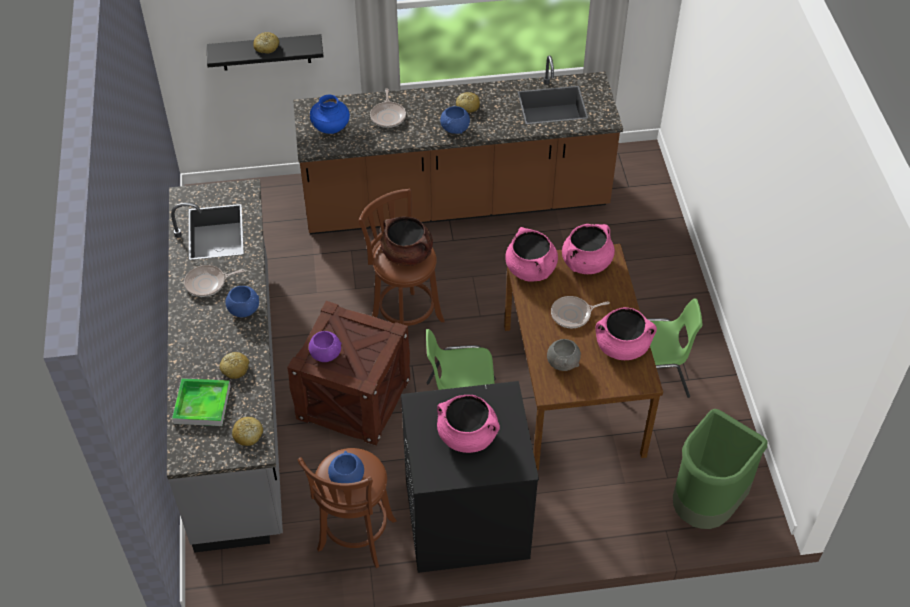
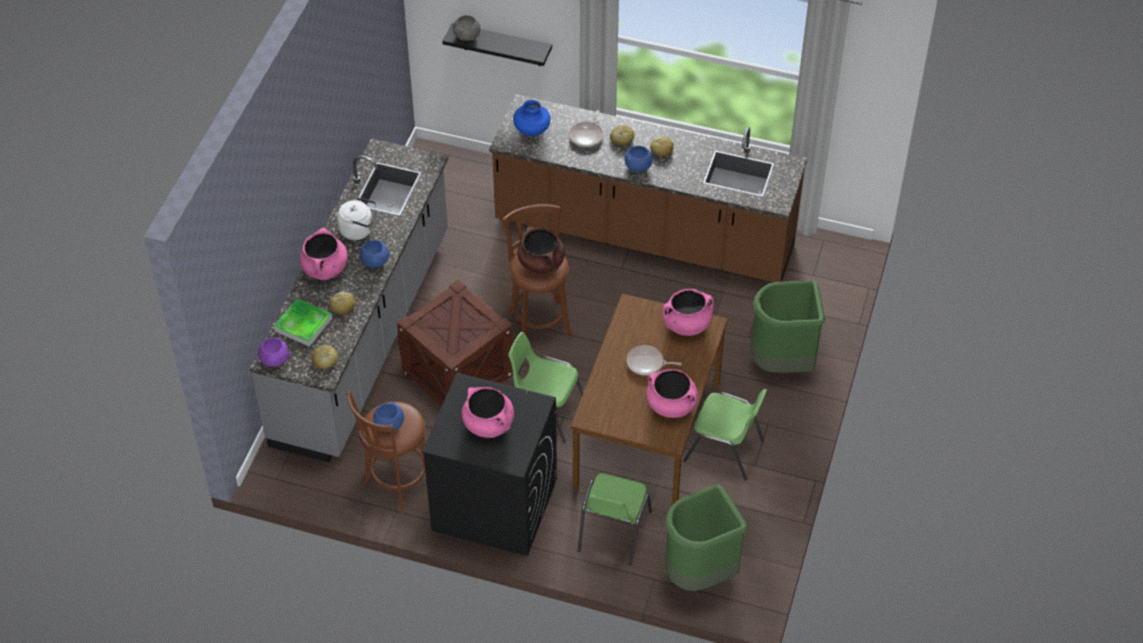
camera: 25 degrees right, 0 degrees up
(208, 283) = (359, 230): frying pan -> white kettle
(266, 47) = (499, 41): bread -> bread (621, 138)
(325, 354) = (433, 323): purple bowl -> purple bowl (274, 359)
(531, 269) = (635, 313): pink cooking pot -> pink cooking pot (325, 268)
(563, 362) = (613, 399): grey bowl -> grey bowl (467, 36)
(598, 499) = (613, 532): none -> green chair
(652, 275) = (782, 363): none -> green trash can

